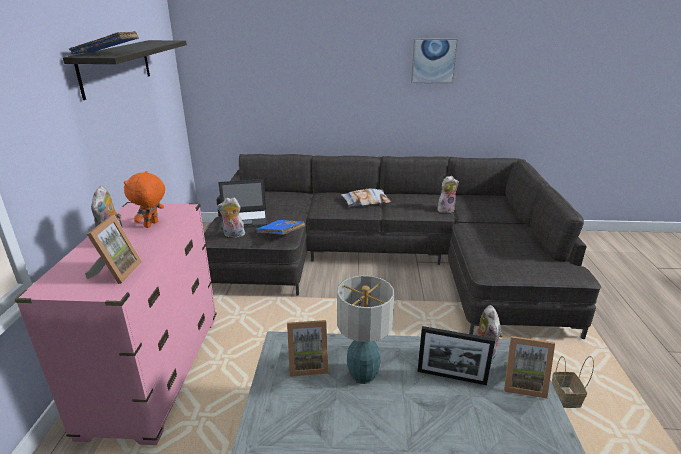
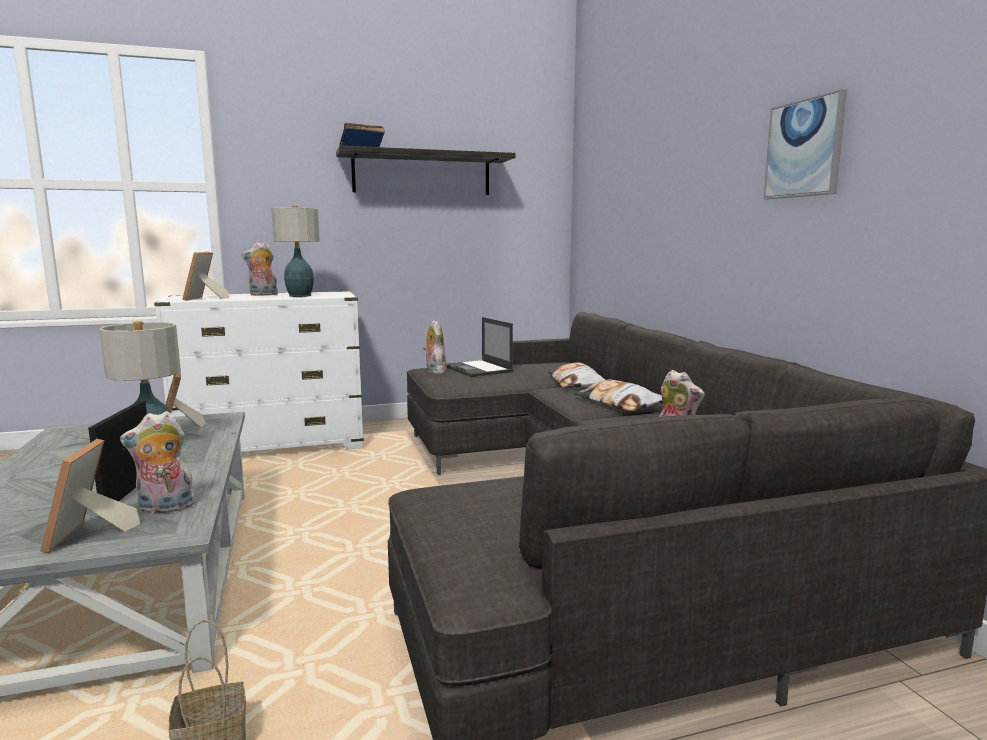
camera: 70 degrees right, 15 degrees down
(116, 272) = (205, 299): picture frame -> picture frame turned 105 degrees clockwise
(152, 225) = (299, 296): orange plush toy -> table lamp
(155, 372) = (273, 446): pink dresser -> white dresser
(281, 234) = (454, 383): blue book -> none
(311, 201) = (576, 383): none -> pillow

